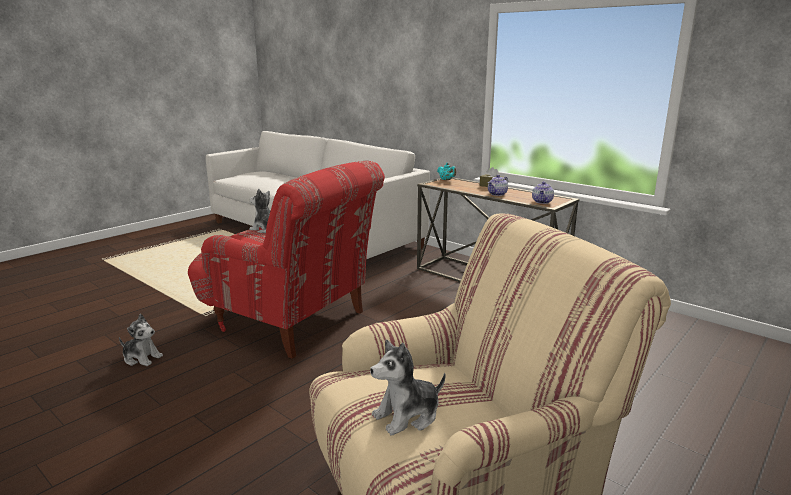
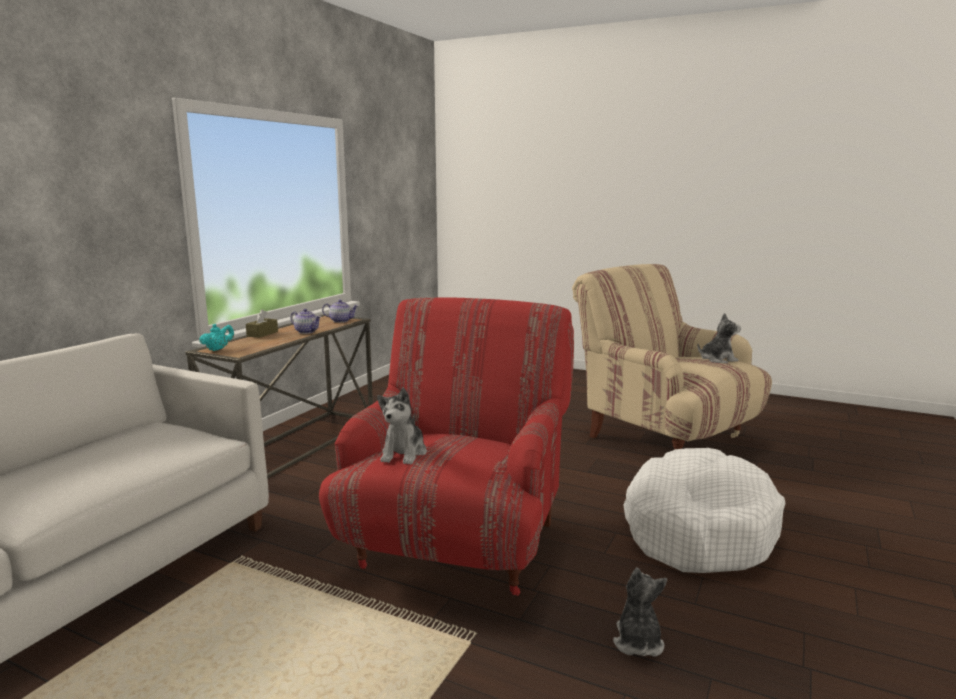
camera: 105 degrees left, 5 degrees down
(218, 431) = (697, 529): none -> white dog bed
(407, 416) = (717, 360): plush toy -> plush toy turned 60 degrees counterclockwise

